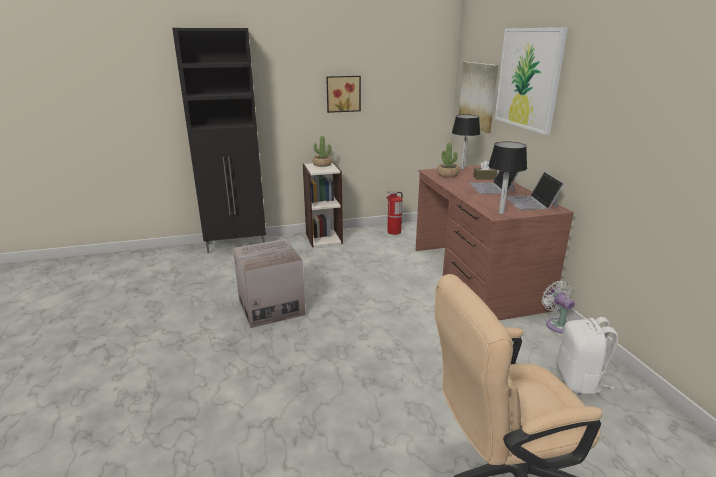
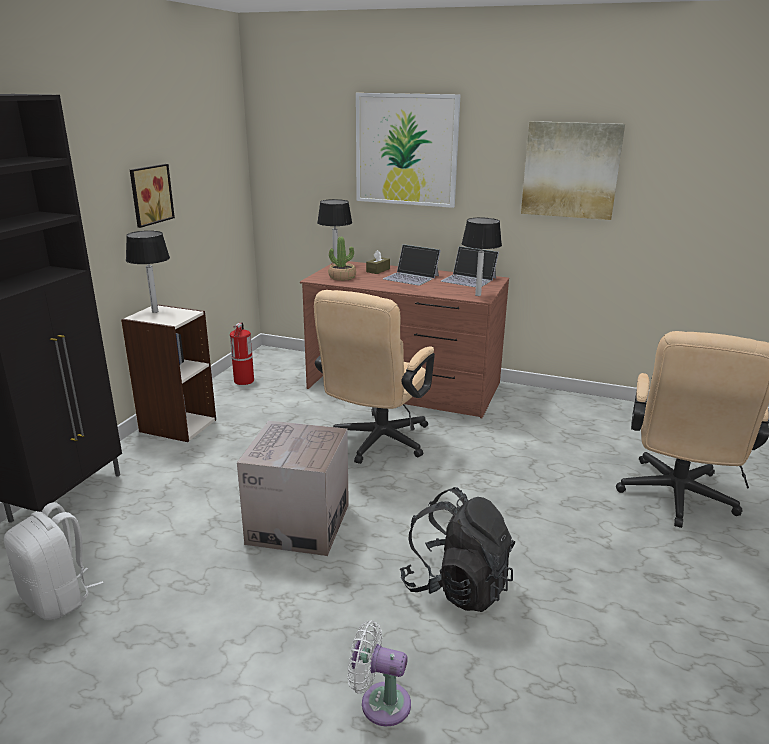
camera: 55 degrees left, 0 degrees up
(259, 385) = (456, 586): none -> black backpack
(322, 164) = (155, 311): potted plant -> table lamp
(385, 297) = (376, 443): none -> beige office chair
(478, 96) = (309, 176): picture -> picture (571, 170)
(557, 324) = (518, 390): white fan -> white fan (380, 702)
(579, 380) = (595, 418): white backpack -> white backpack (58, 598)

